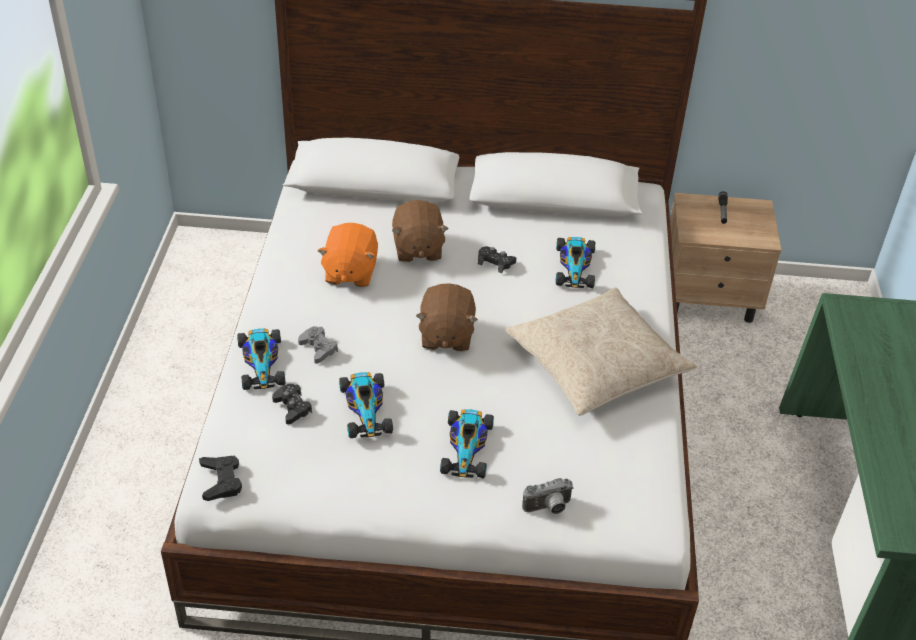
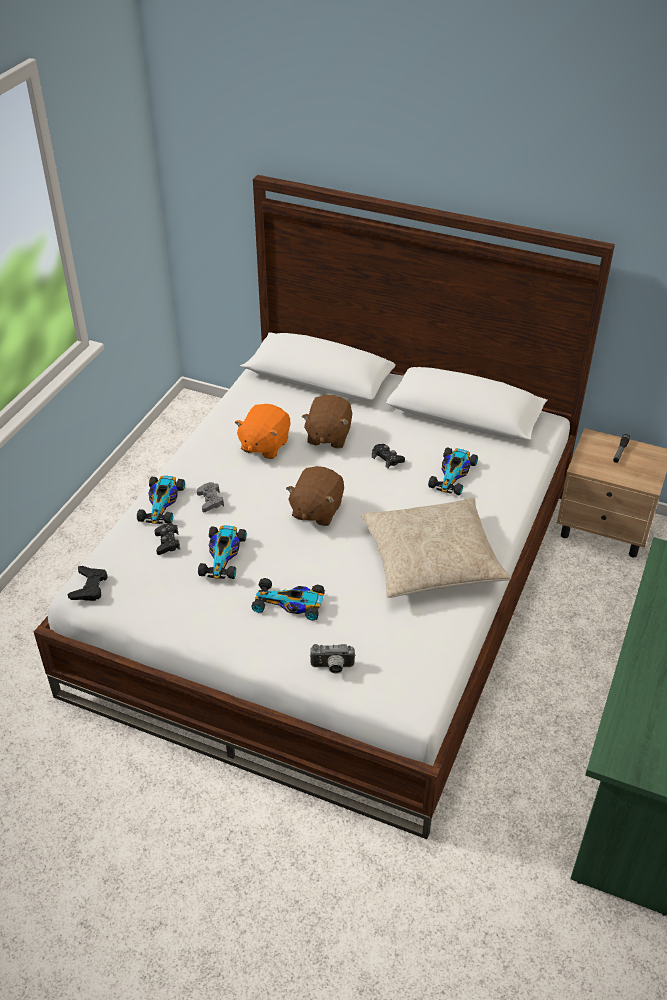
camera: 20 degrees right, 0 degrees up
(467, 447) = (290, 603): toy car -> toy car turned 75 degrees clockwise

